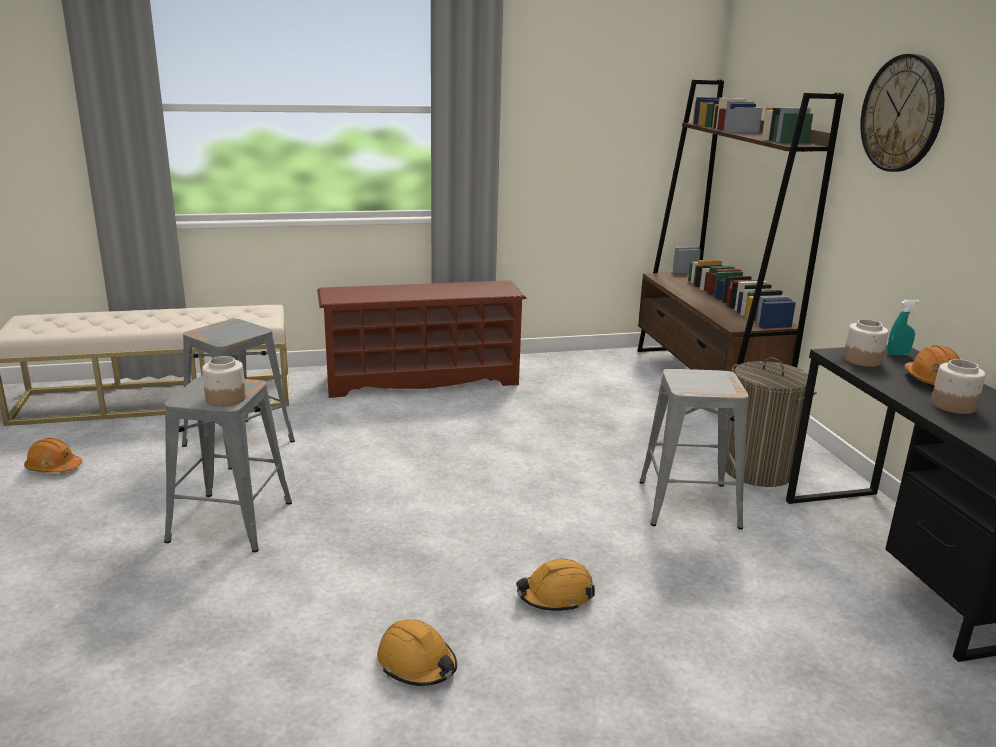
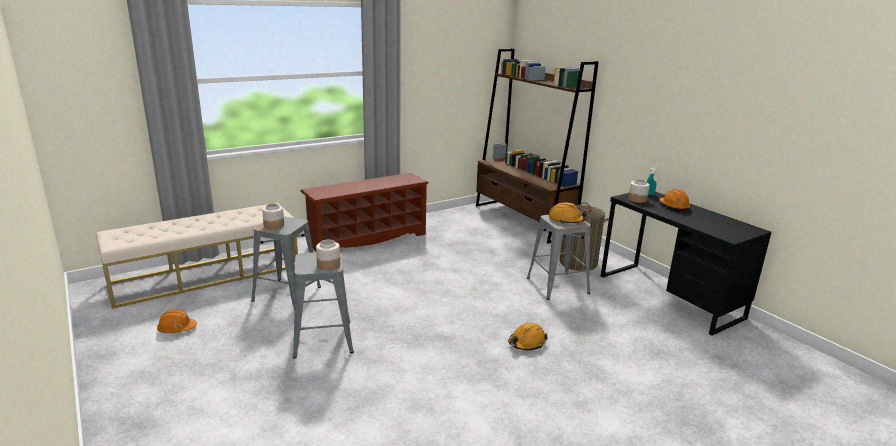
camera: 20 degrees left, 0 degrees up
(417, 664) = (485, 389): orange hard hat -> orange hard hat (566, 220)
(902, 113) = (634, 73): wall clock -> none
(952, 405) = (690, 217): jar -> jar (273, 225)

